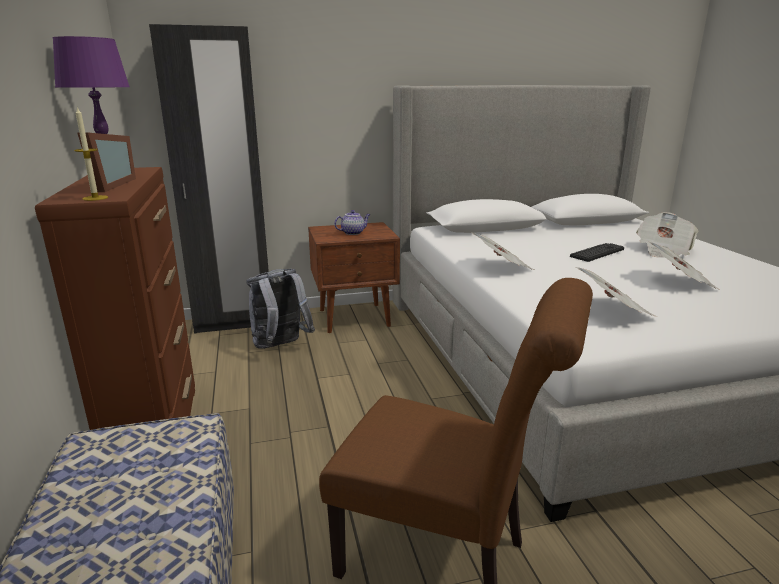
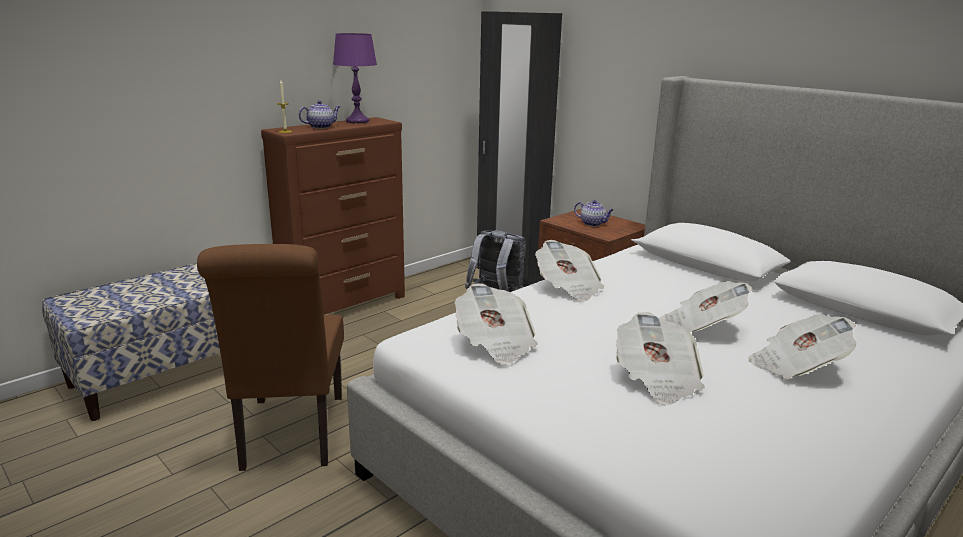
camera: 60 degrees right, 0 degrees up
(106, 185) = (321, 127): picture frame -> teapot
(597, 253) = (701, 326): keyboard -> newspaper

